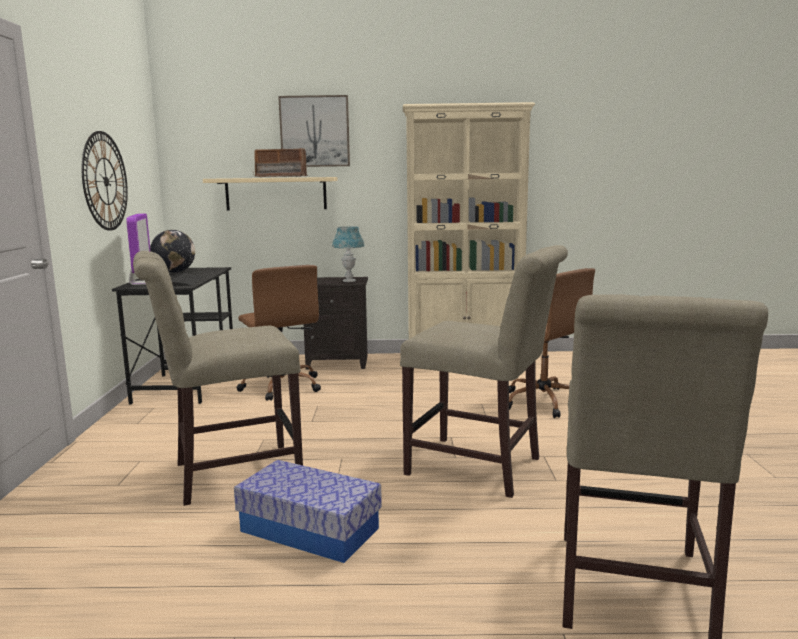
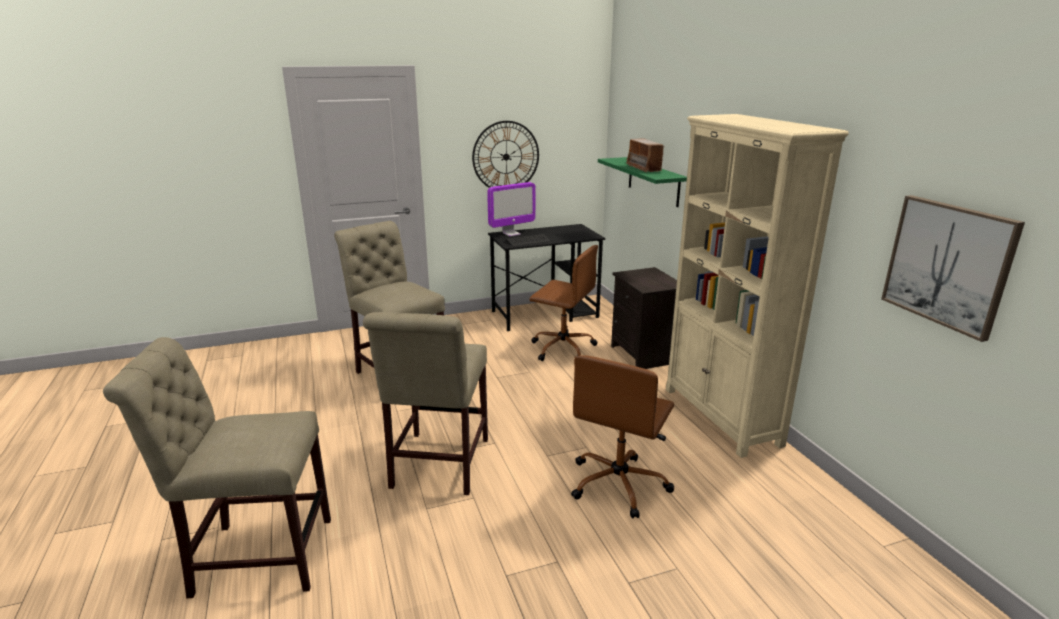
camera: 70 degrees right, 10 degrees up
(175, 272) = (563, 230): globe -> none
(276, 193) = (653, 181): beige shelf -> green shelf
(282, 386) = (562, 348): brown office chair -> brown office chair turned 105 degrees counterclockwise
(310, 530) = (332, 417): storage box -> none
(315, 131) = (680, 126): picture -> picture (948, 264)
(349, 281) = (653, 284): blue table lamp -> none

